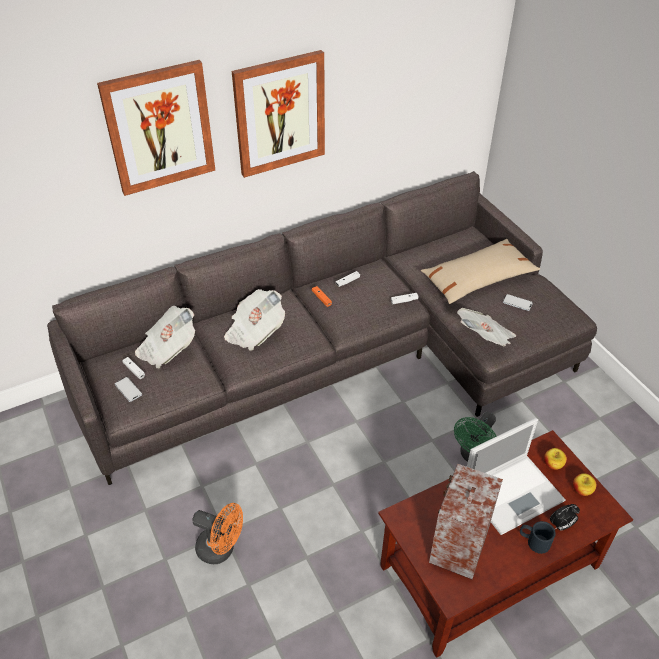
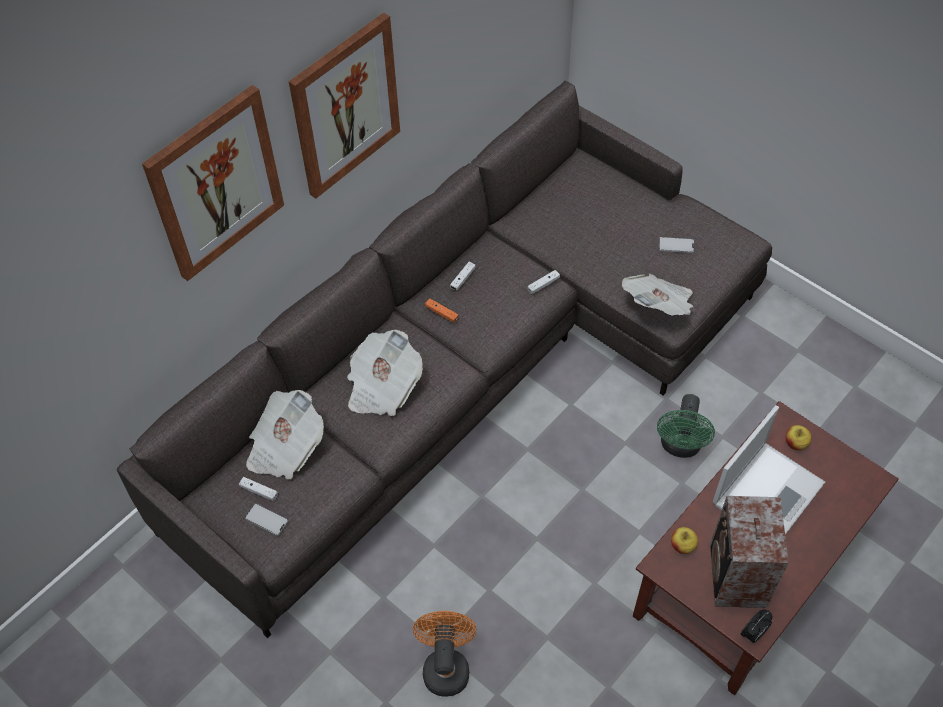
camera: 20 degrees left, 10 degrees up
(221, 549) = (445, 665): orange fan -> orange fan turned 90 degrees counterclockwise
(477, 279) = (616, 226): beige pillow -> none
(534, 541) = (810, 541): black mug -> none
(561, 525) = (831, 512): alarm clock -> alarm clock (753, 634)
(582, 490) = (836, 463): apple -> apple (682, 546)

